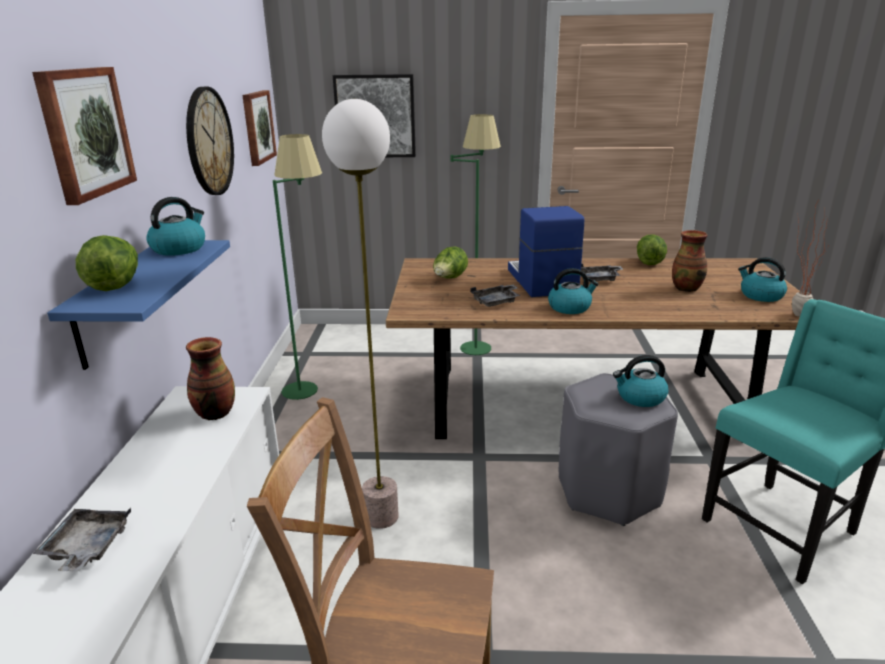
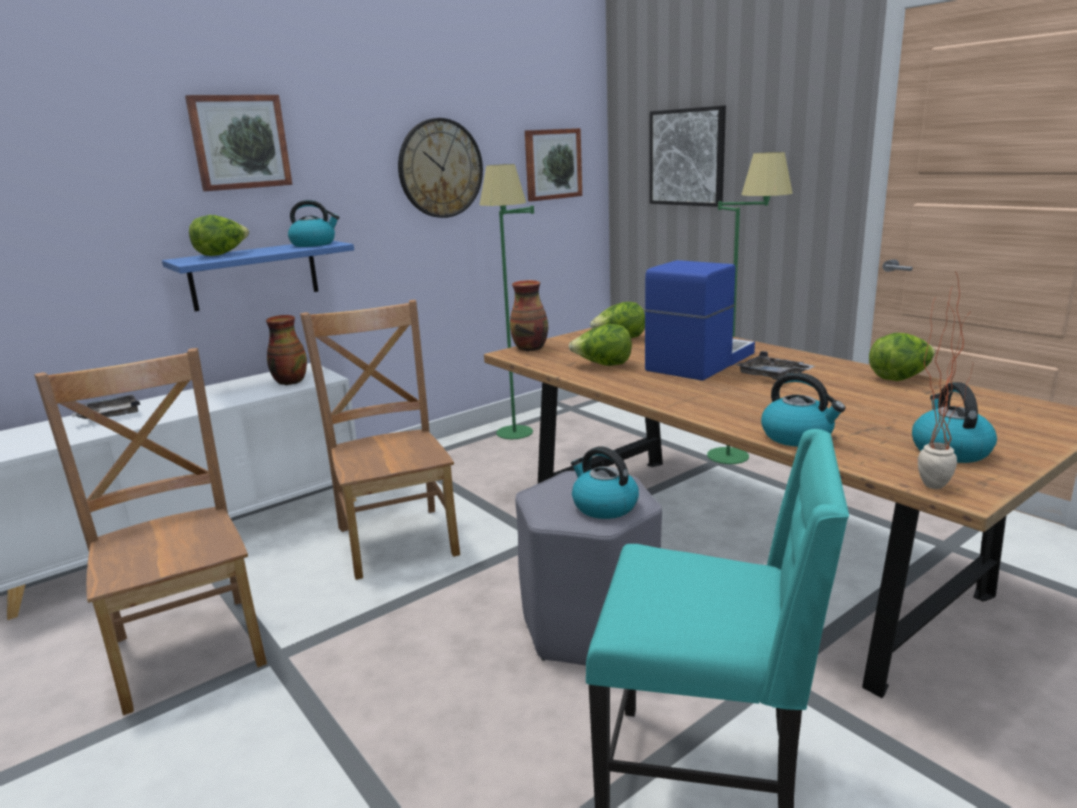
camera: 50 degrees right, 5 degrees down
(381, 516) = (397, 537): floor lamp -> brown chair
(496, 302) = (603, 365): grey tray -> lettuce
(570, 307) = (654, 388): kettle -> kettle (798, 436)
(686, 288) = (857, 412): vase -> vase (531, 348)

